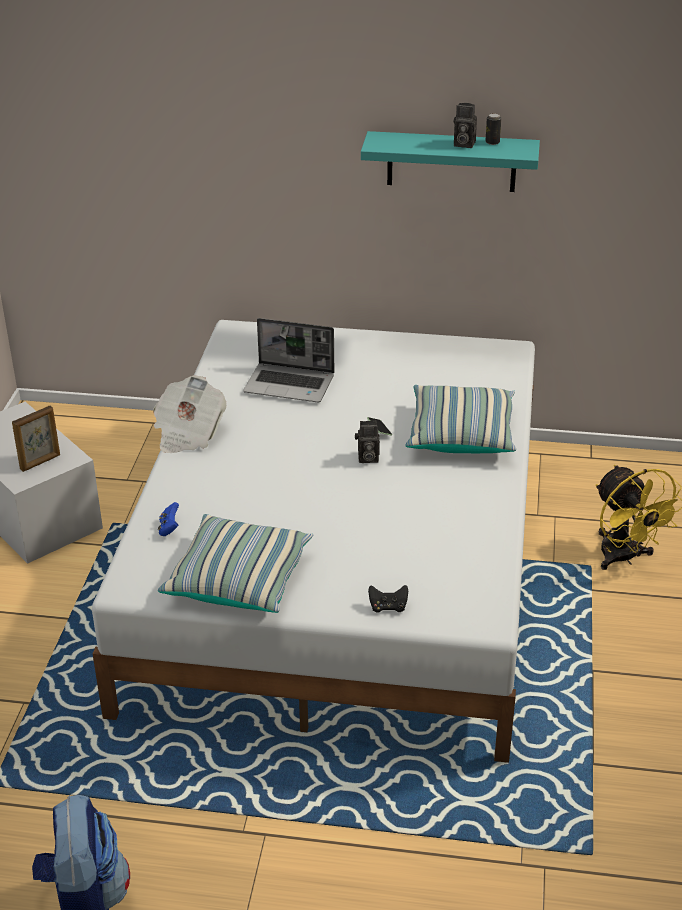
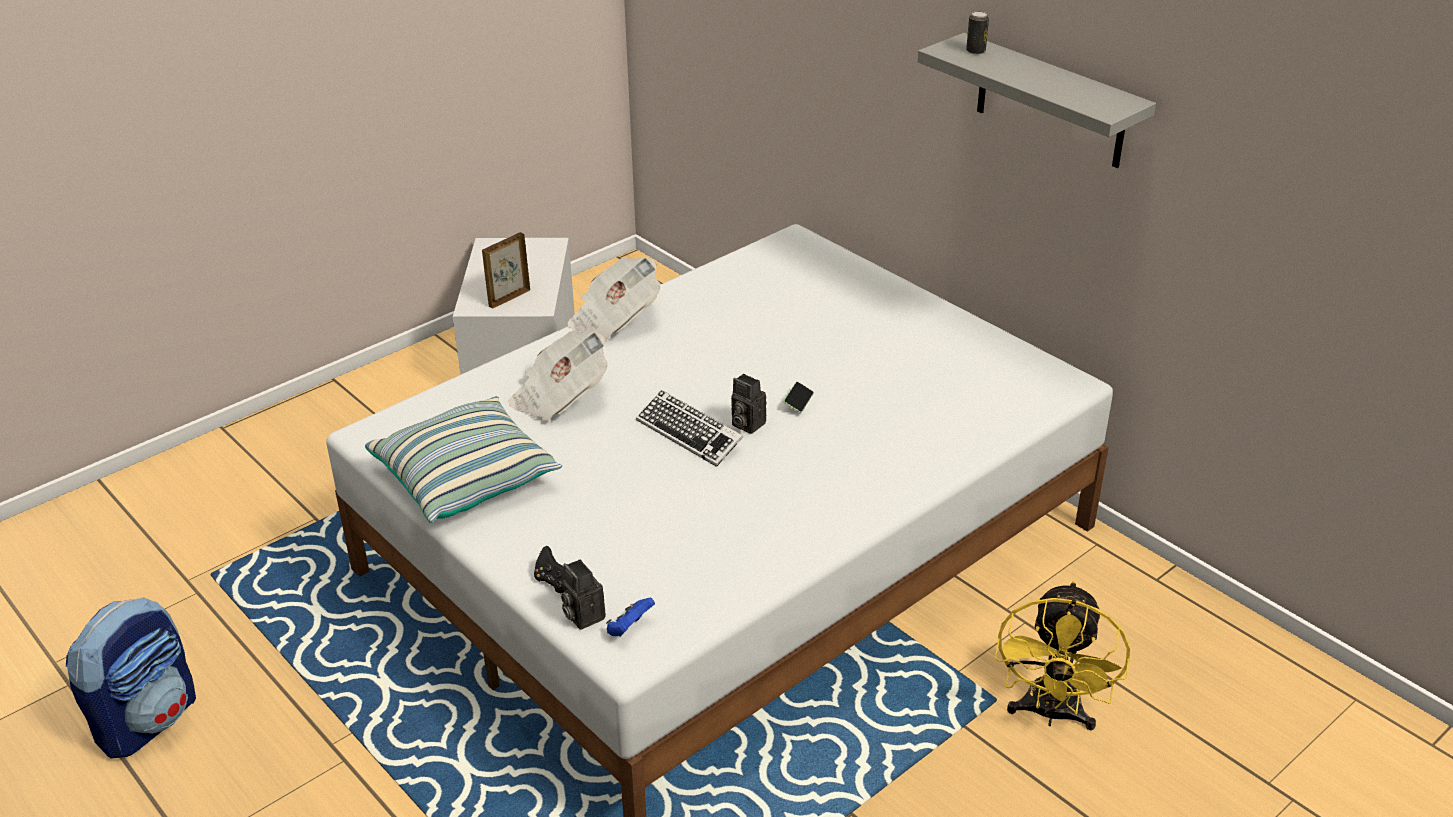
camera: 40 degrees right, 0 degrees up
(41, 462) = (508, 298): picture frame -> picture frame turned 135 degrees clockwise
(169, 528) = (476, 399): blue game controller -> blue game controller (629, 628)
(225, 499) = (559, 397): none -> newspaper
(290, 384) = (774, 316): laptop -> none
(341, 481) = (689, 434): none -> keyboard
(451, 161) = (1050, 102): turquoise shelf -> grey shelf
(460, 434) = (879, 447): pillow -> none
(463, 144) = (1048, 78): camera -> camera (582, 615)
(492, 142) = (1088, 87): can -> can (975, 51)

